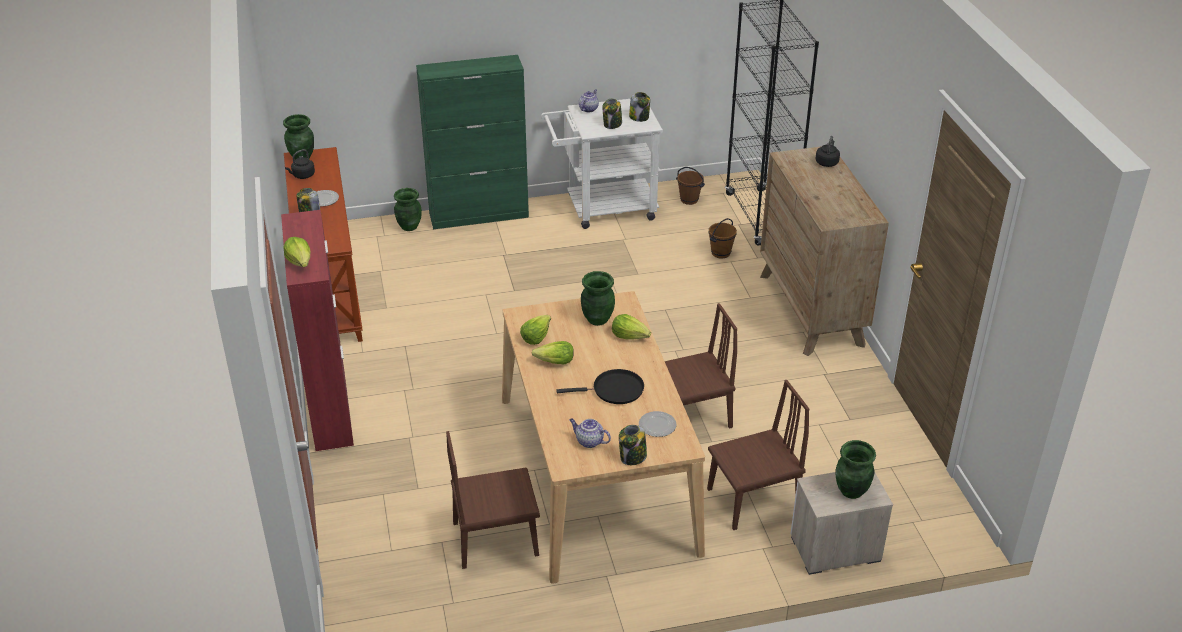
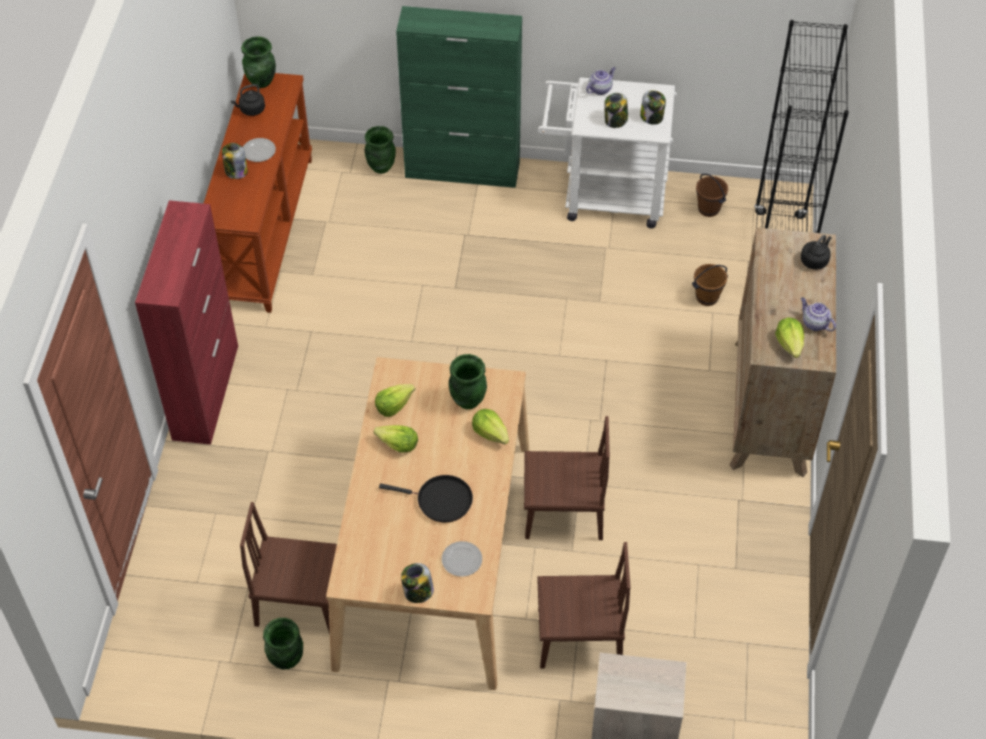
camera: 20 degrees right, 15 degrees up
(300, 262) = (160, 274): lettuce -> lettuce (790, 344)
(589, 441) = (384, 558): teapot -> teapot (814, 323)
(851, 491) = (647, 687): green vase -> green vase (286, 660)

